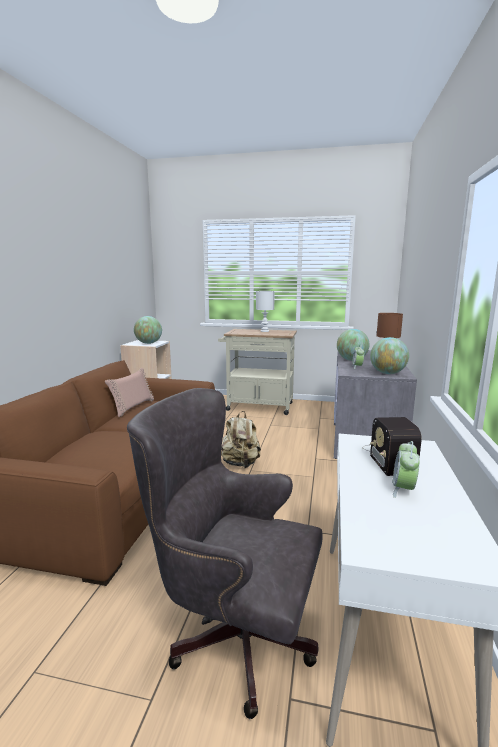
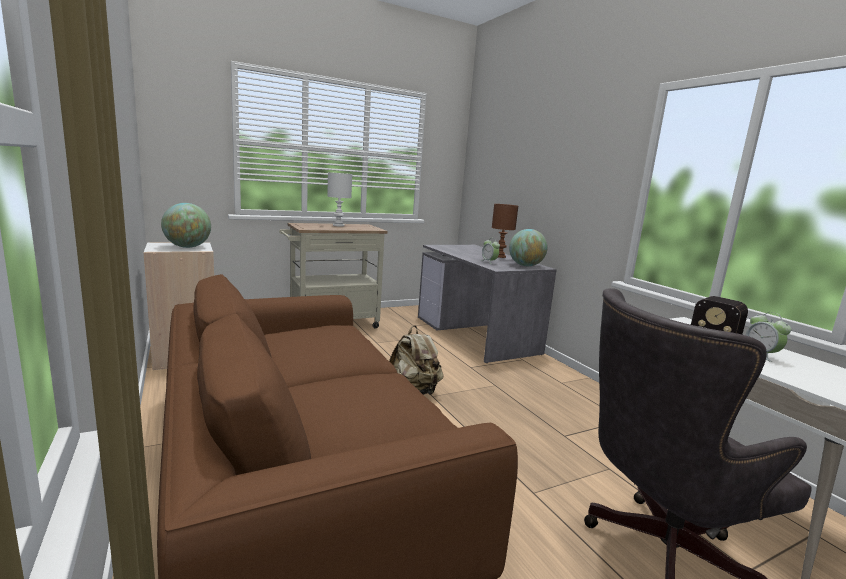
camera: 40 degrees left, 0 degrees up
(132, 407) = (278, 345): beige pillow -> none
(351, 360) = (466, 255): globe -> none

